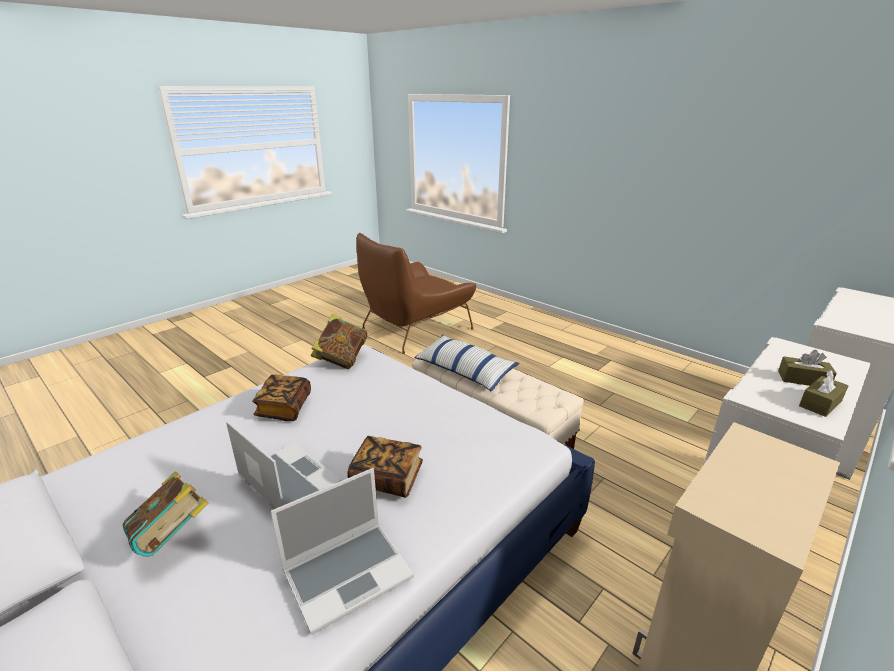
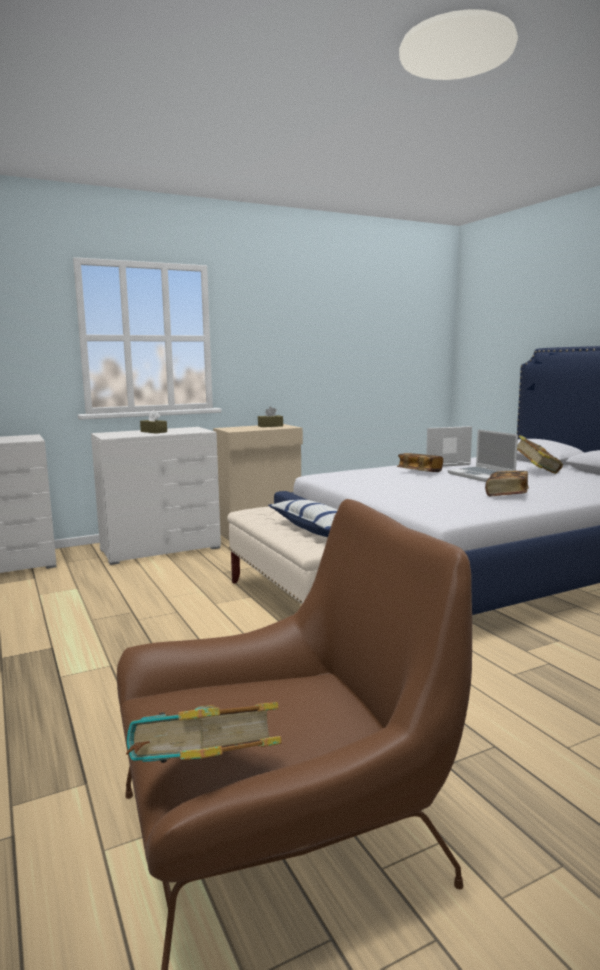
camera: 160 degrees left, 15 degrees down
(341, 359) = (463, 513): book -> book (206, 779)
(820, 403) = (174, 429): brown tissue box -> brown tissue box (270, 426)

